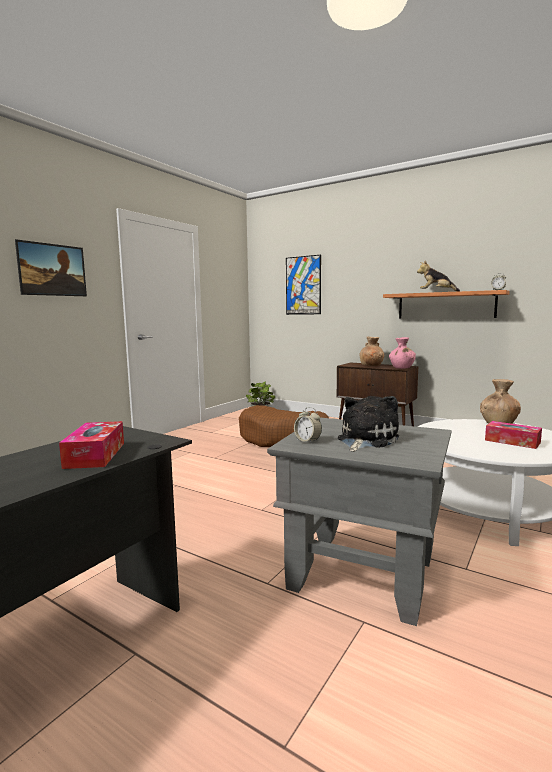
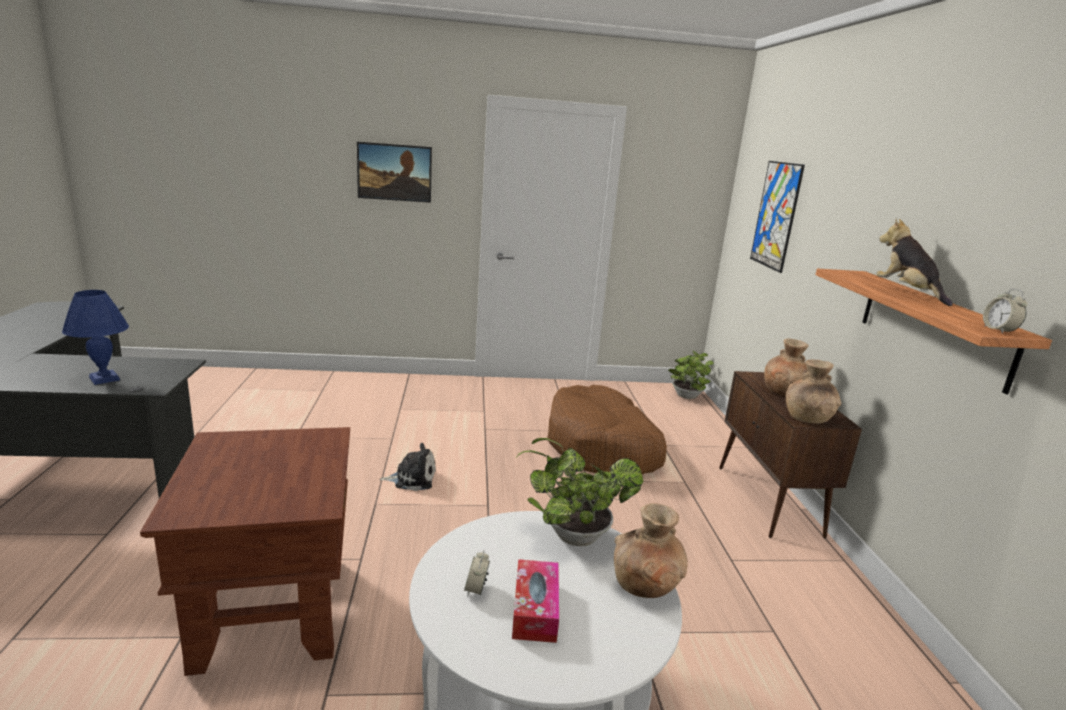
camera: 50 degrees right, 10 degrees up
(95, 455) = (105, 378): tissue box -> blue table lamp
(307, 441) = (234, 444): alarm clock -> alarm clock (476, 589)
(361, 573) = (273, 611): grey side table -> brown side table
(365, 440) = (255, 471): plush toy -> plush toy (412, 478)
(401, 368) = (807, 418): pink vase -> brown vase
(447, 425) = (571, 535): none -> potted plant

